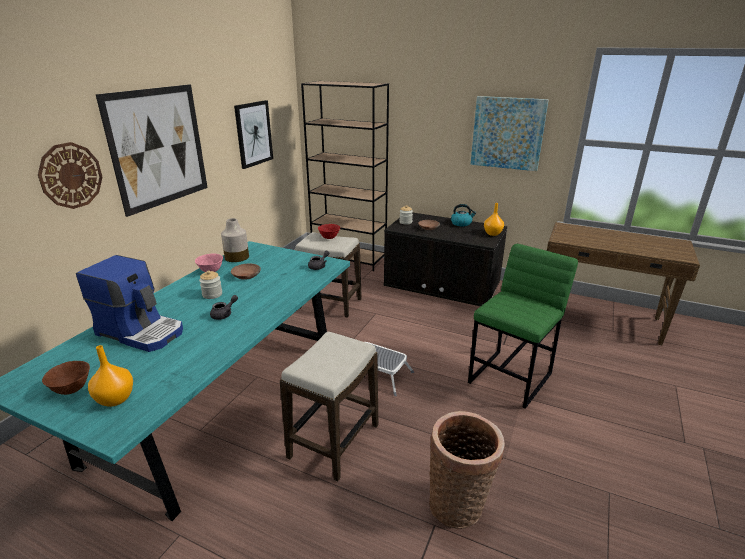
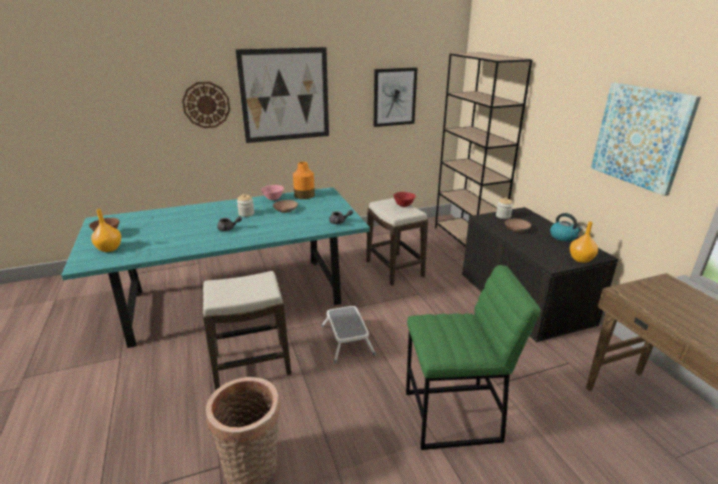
camera: 45 degrees right, 0 degrees up
(142, 331) = (179, 220): coffee machine -> none
(236, 257) = (304, 195): beige vase -> orange vase

